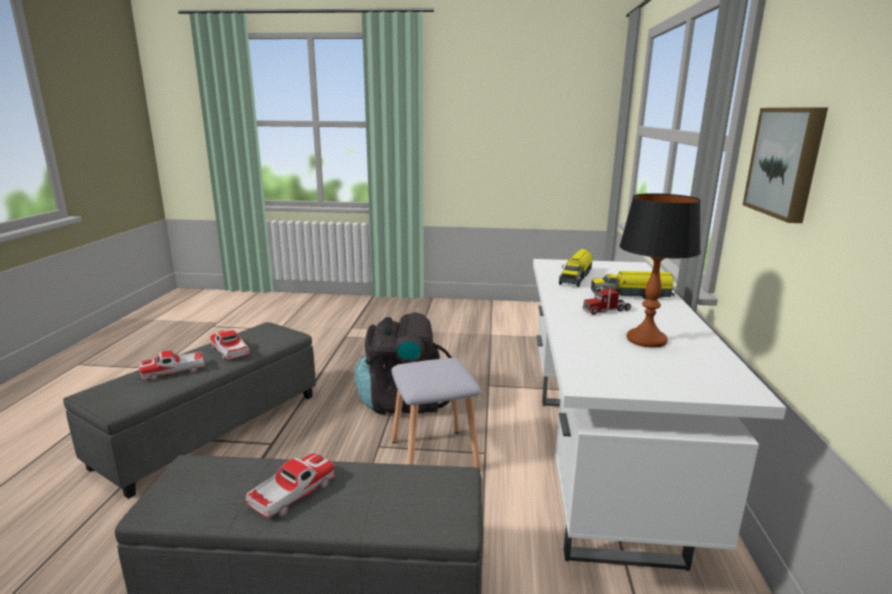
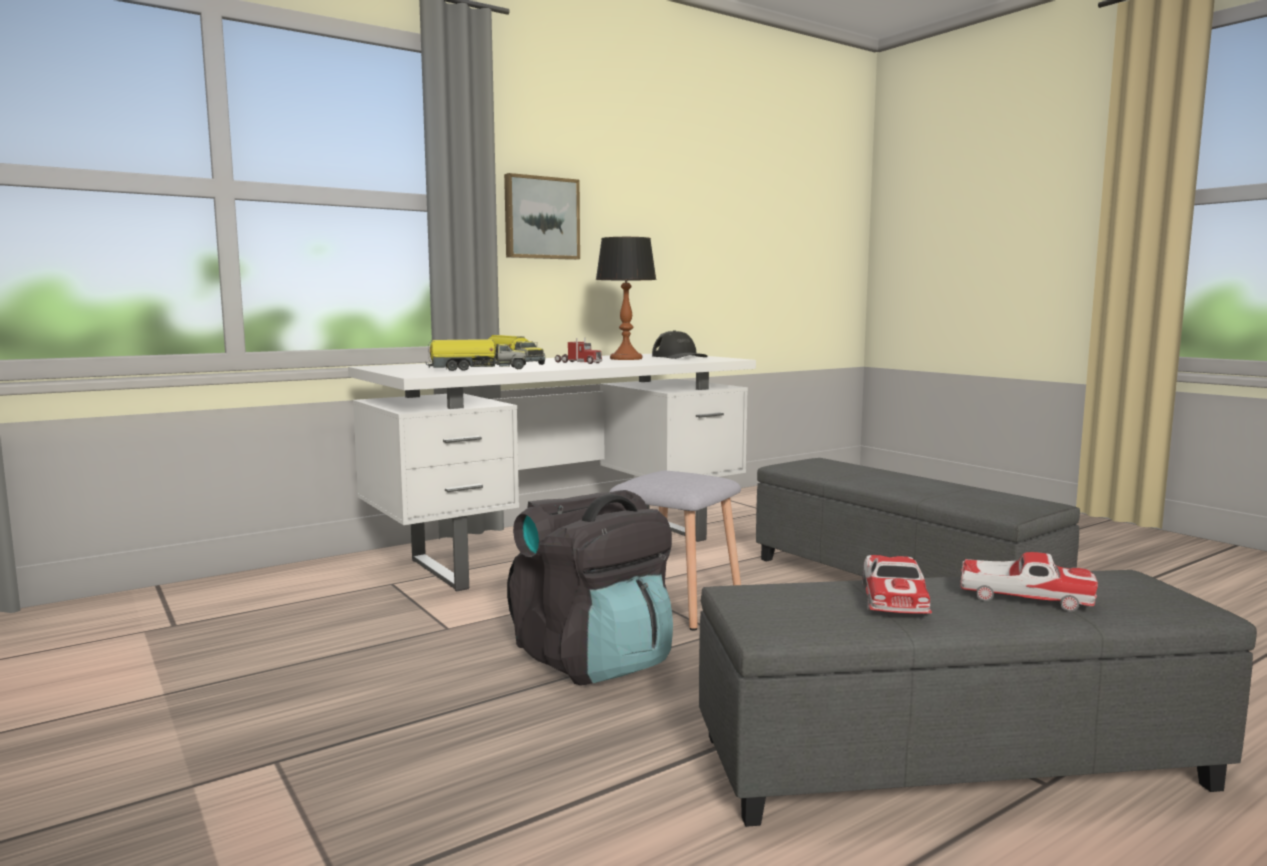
camera: 130 degrees left, 10 degrees down
(292, 493) = (918, 484): toy car -> none
(659, 373) = (679, 356): none -> black cap

